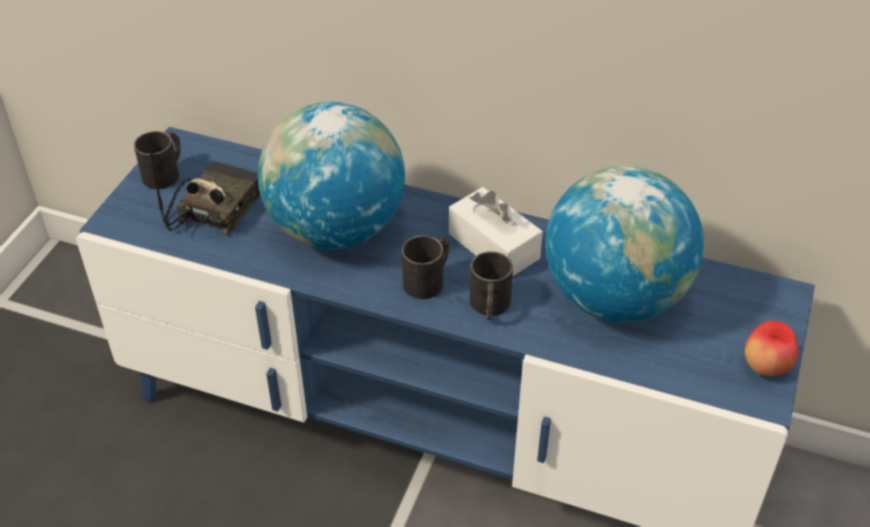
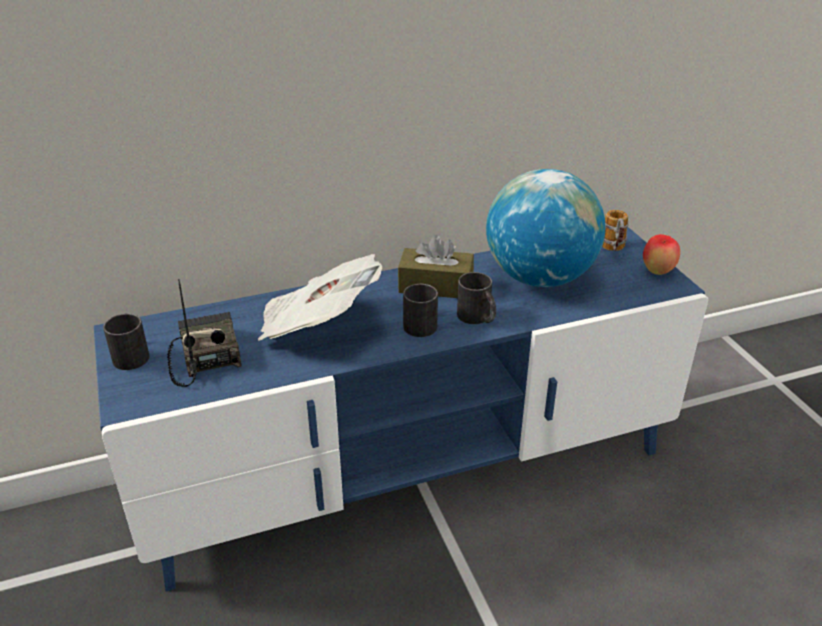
camera: 40 degrees left, 10 degrees down
(336, 229) = (318, 325): globe -> newspaper
(493, 246) = (435, 286): white tissue box -> brown tissue box
(748, 311) = (613, 251): none -> mug

